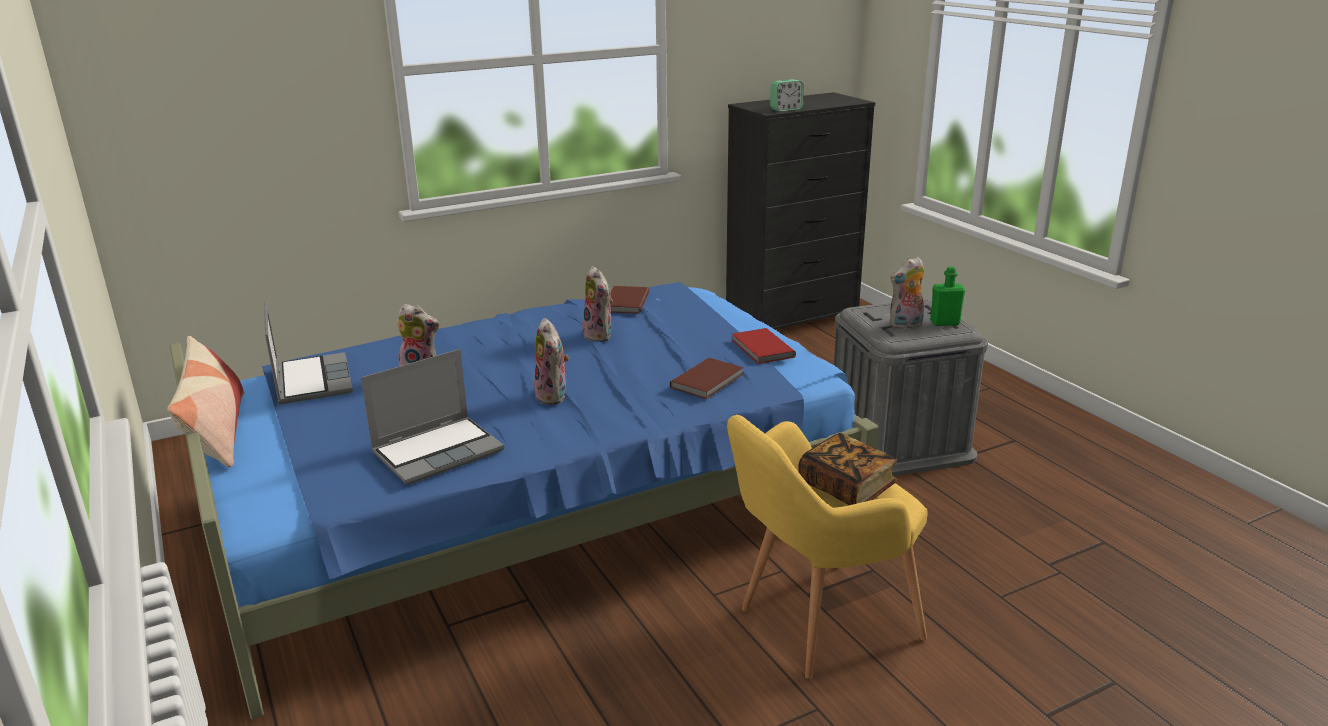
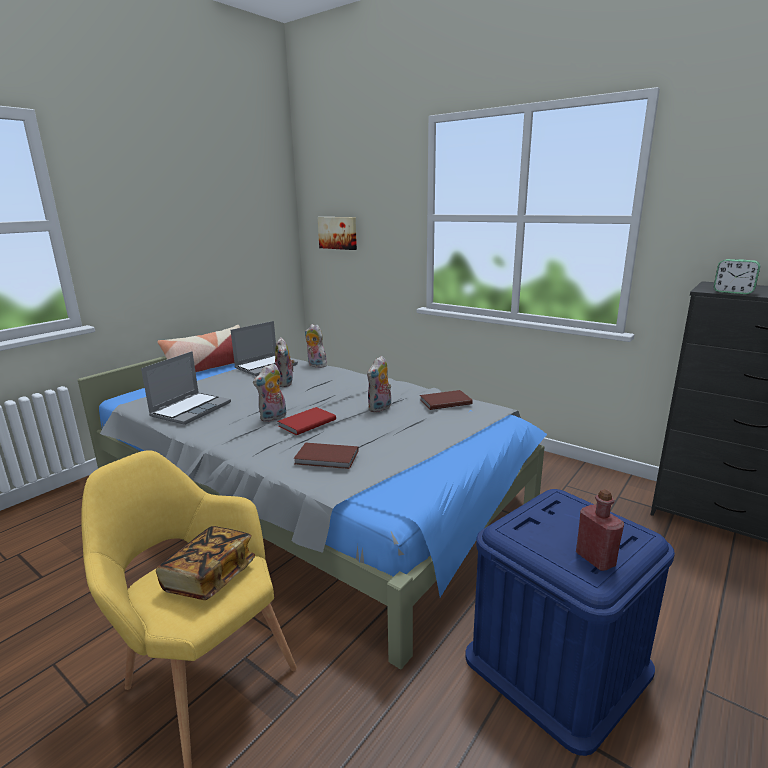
camera: 65 degrees right, 5 degrees down
(192, 118) = (338, 232): none -> picture
(438, 451) = (191, 409): laptop -> laptop turned 90 degrees counterclockwise
(539, 504) = (312, 495): blue bed -> grey bed
(761, 349) = (412, 467): red book -> red book (305, 423)
(897, 441) = (557, 663): grey storage box -> blue storage box
(906, 325) = (552, 532): plush toy -> plush toy (315, 365)
(944, 323) = (595, 559): green bottle -> red bottle

